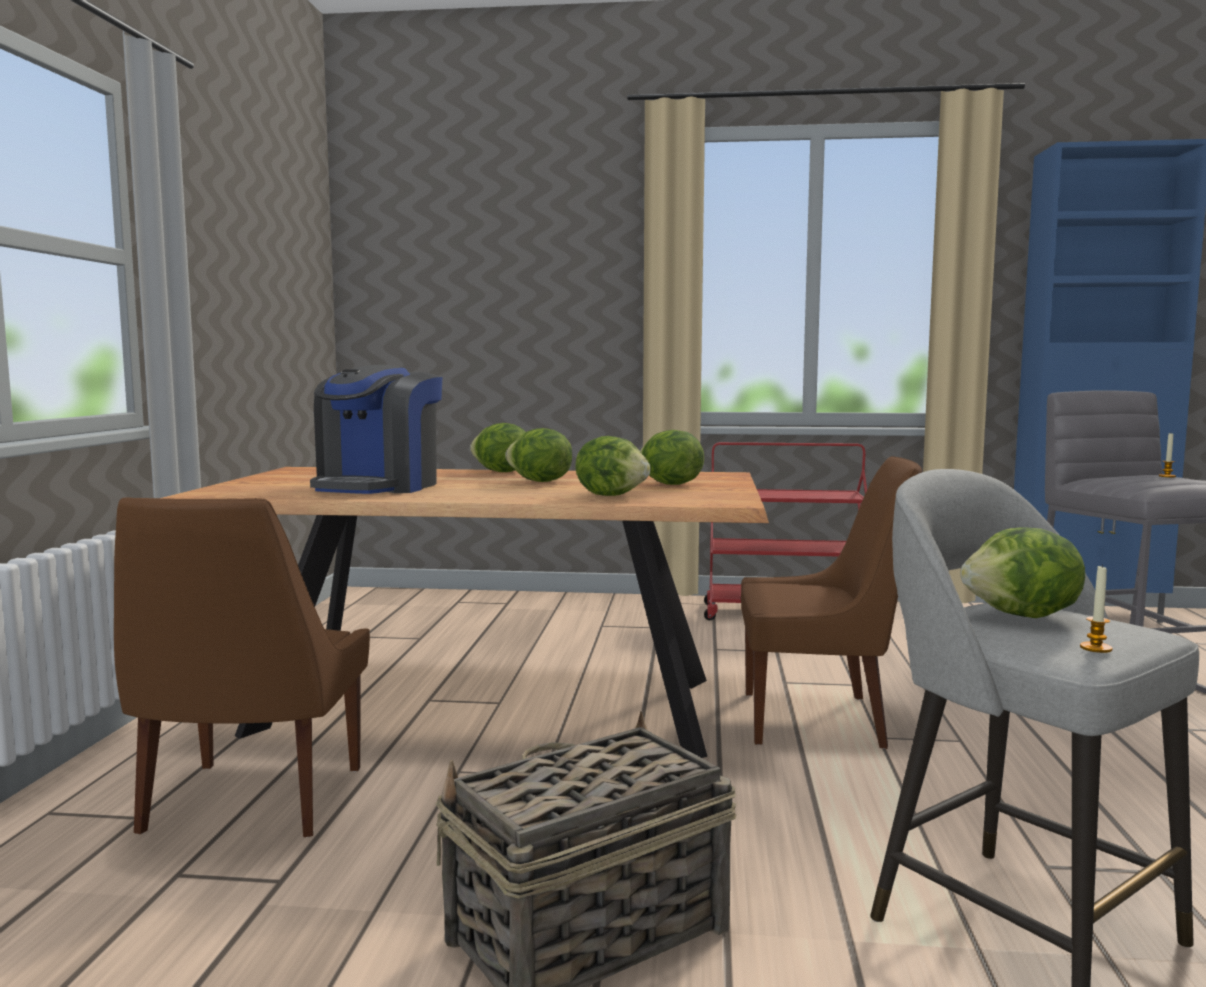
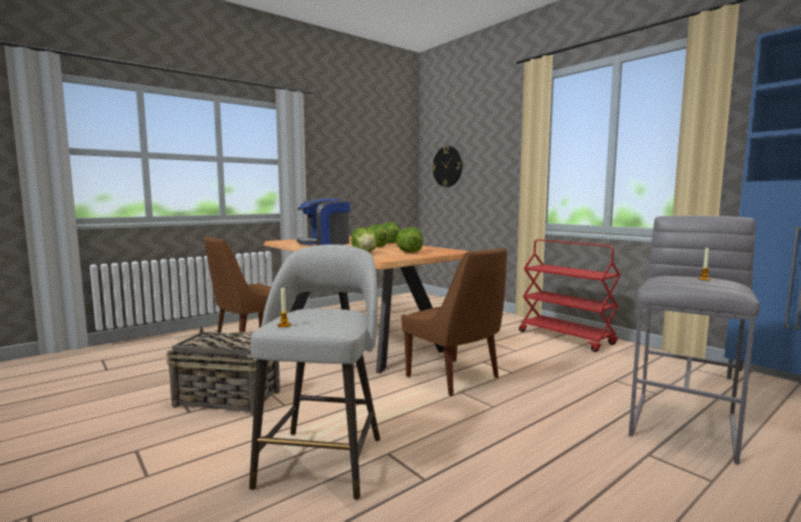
camera: 45 degrees right, 0 degrees up
(431, 294) = (447, 166): none -> wall clock
(1023, 616) = (320, 313): lettuce -> none

